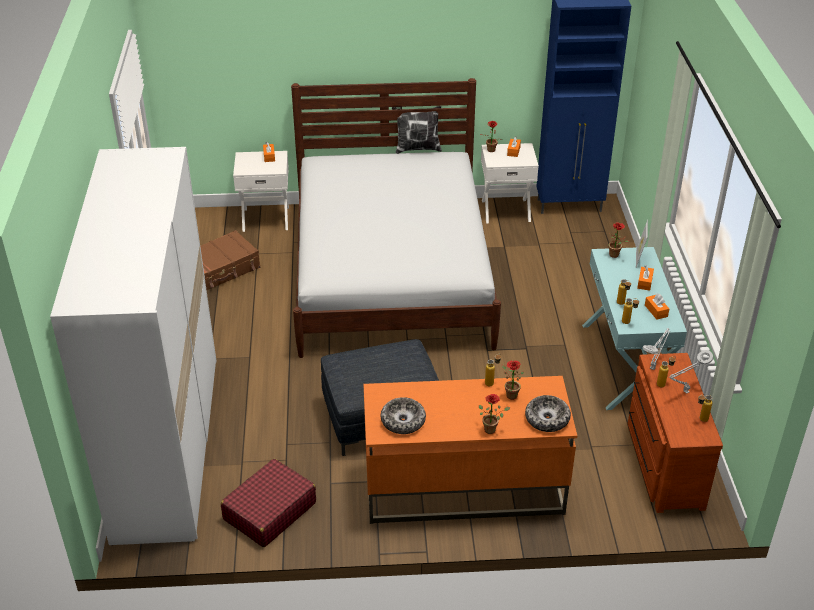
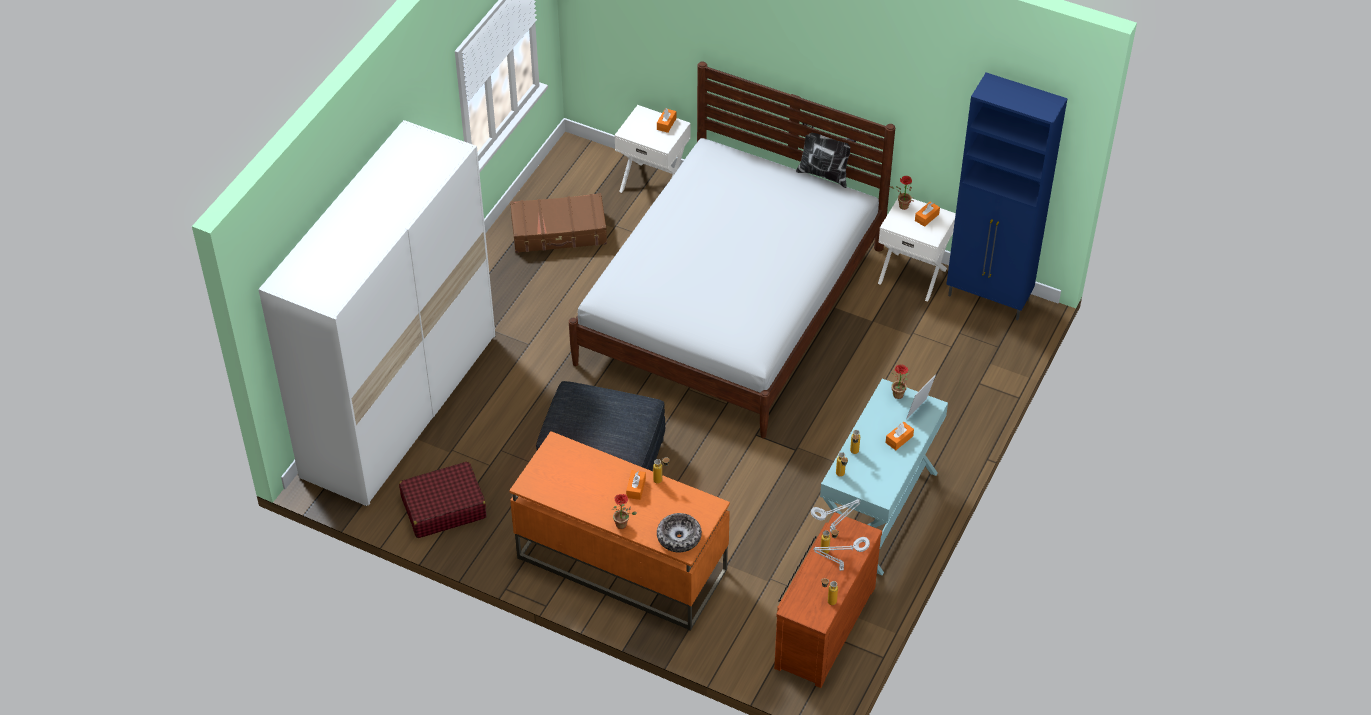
camera: 30 degrees right, 10 degrees up
(403, 421) = (556, 482): bowl -> none
(509, 395) = (666, 499): potted plant -> none
(656, 311) = (880, 475): orange tissue box -> orange tissue box (636, 488)

